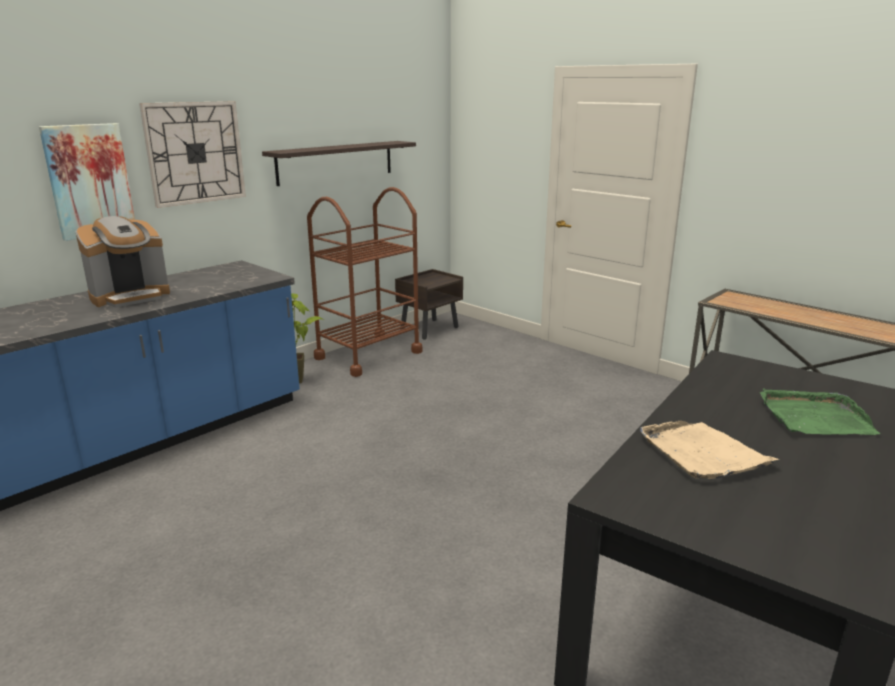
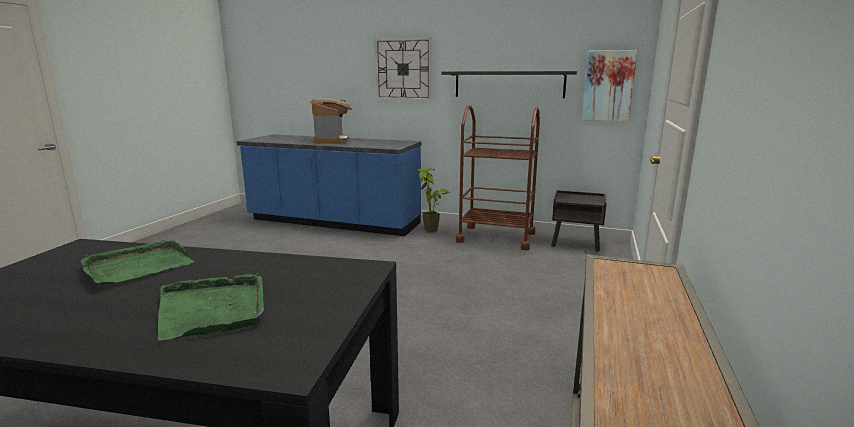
camera: 65 degrees right, 5 degrees down
(89, 181) = (347, 80): picture -> picture (608, 86)
(130, 296) = (332, 141): coffee machine -> coffee machine turned 120 degrees counterclockwise
(702, 453) = (138, 266): beige tray -> green tray

